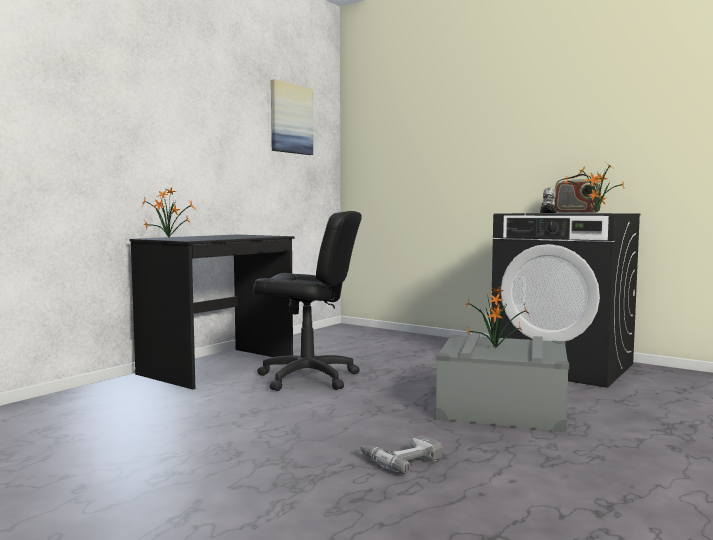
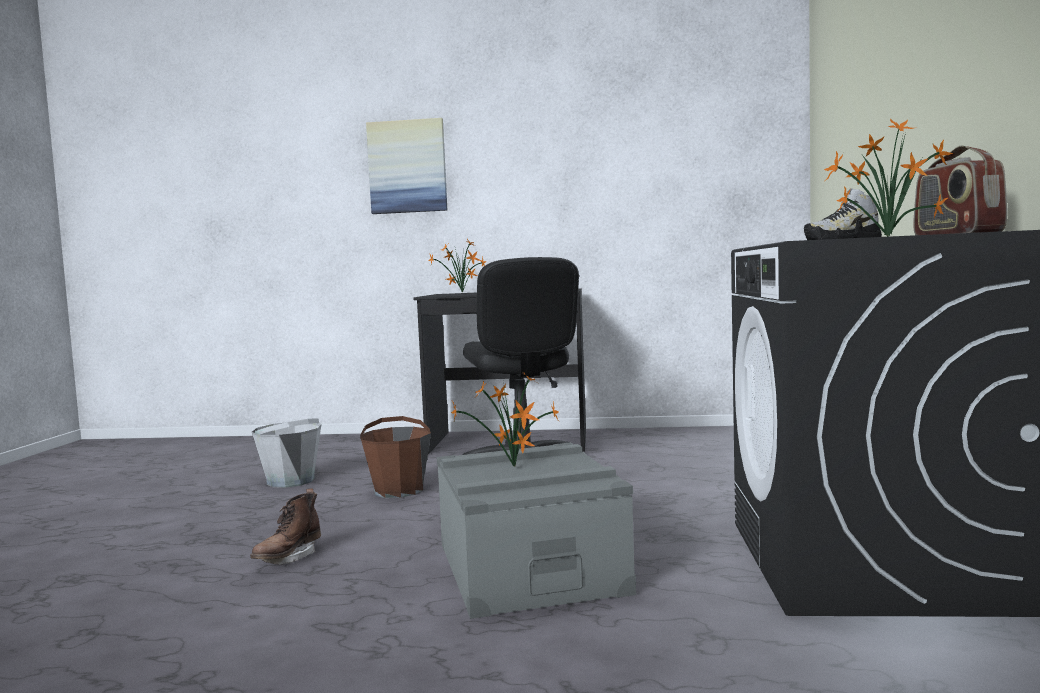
camera: 60 degrees right, 0 degrees up
(167, 437) = (290, 481): none -> grey bucket
(285, 410) = (399, 490): none -> brown bucket
(291, 119) = (689, 126): picture -> picture (407, 167)
(400, 459) = (288, 558): power drill -> brown boot

